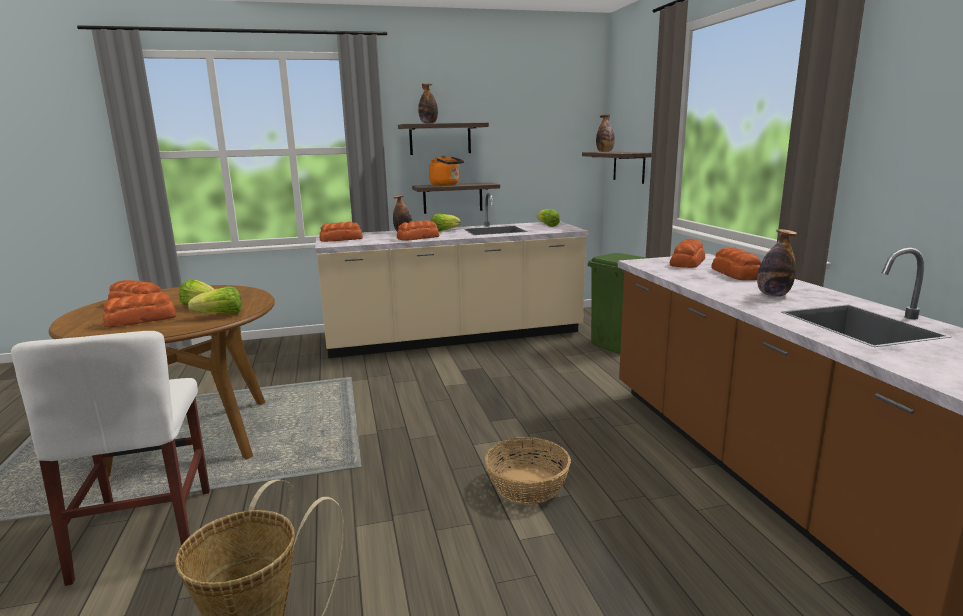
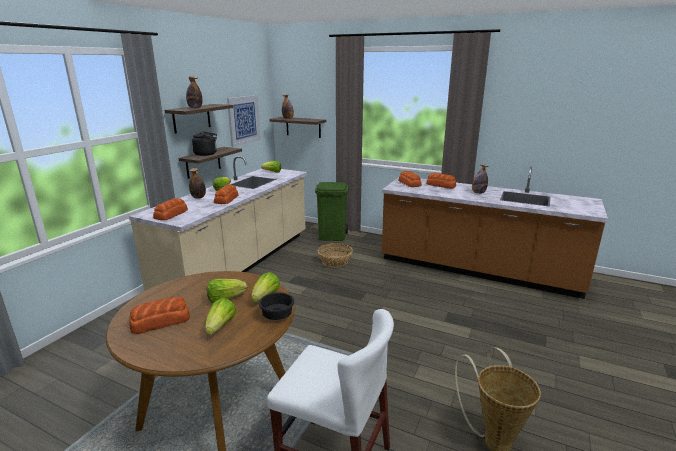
camera: 50 degrees left, 5 degrees up
(142, 320) = (221, 326): bread -> lettuce
(180, 329) = (276, 316): none -> black bowl
(446, 185) = (207, 154): orange kettle -> black kettle
(526, 485) = (429, 317): basket -> basket (334, 261)
(537, 150) = (244, 120): none -> picture

